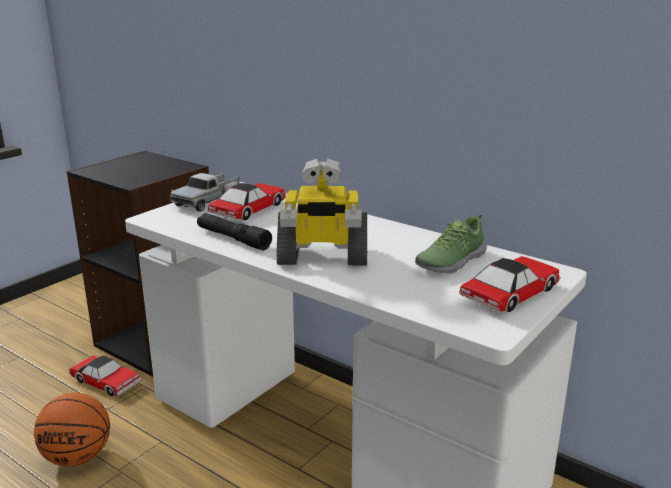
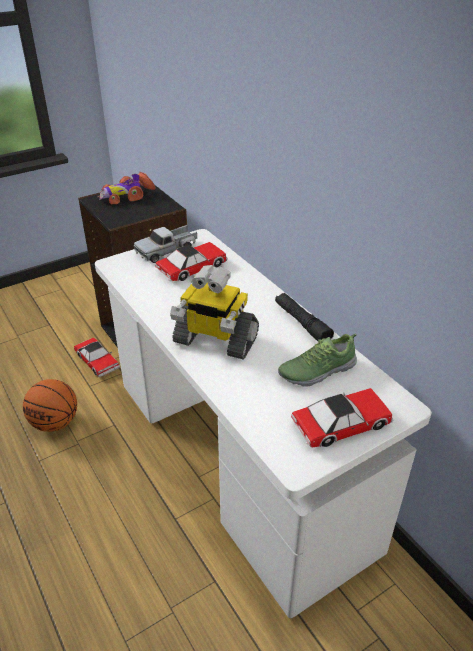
camera: 20 degrees right, 15 degrees up
(128, 164) = (126, 196): none -> toy car
(233, 239) = (160, 302): black flashlight -> black flashlight (302, 323)

